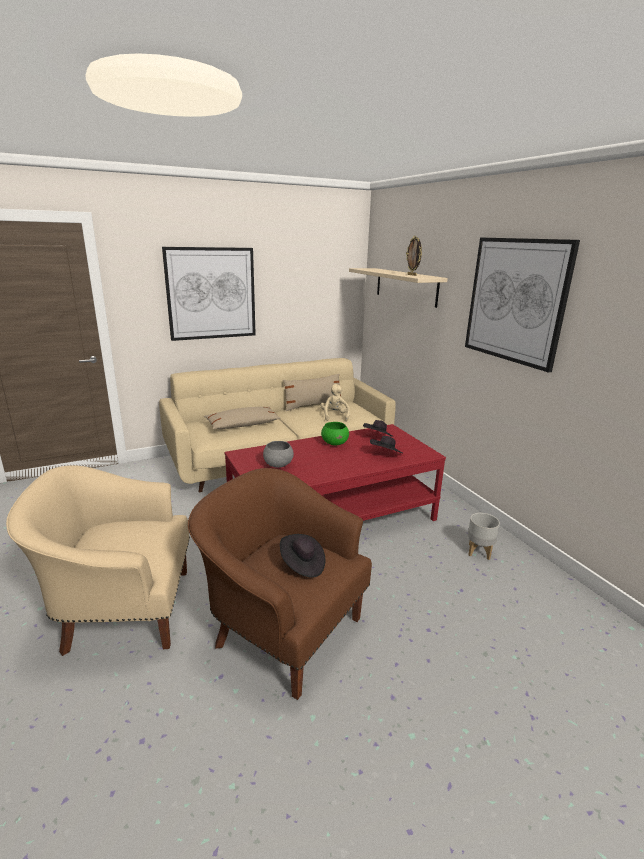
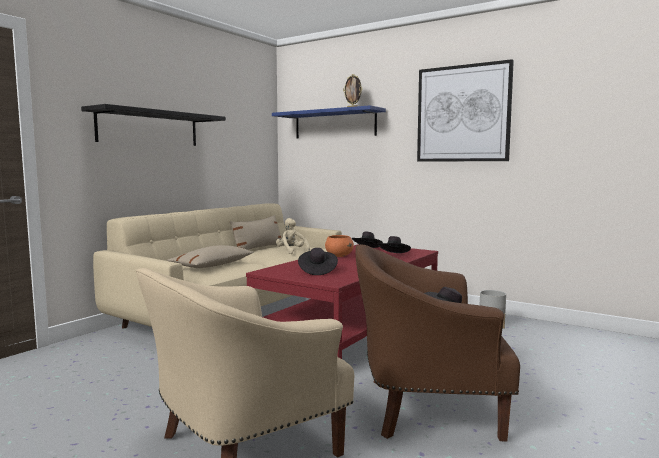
camera: 30 degrees left, 15 degrees down
(211, 293) = (149, 128): picture -> black shelf
(278, 465) = (317, 271): grey bowl -> black hat
(335, 443) = (339, 256): green bowl -> orange bowl
(406, 286) = (334, 124): beige shelf -> blue shelf

